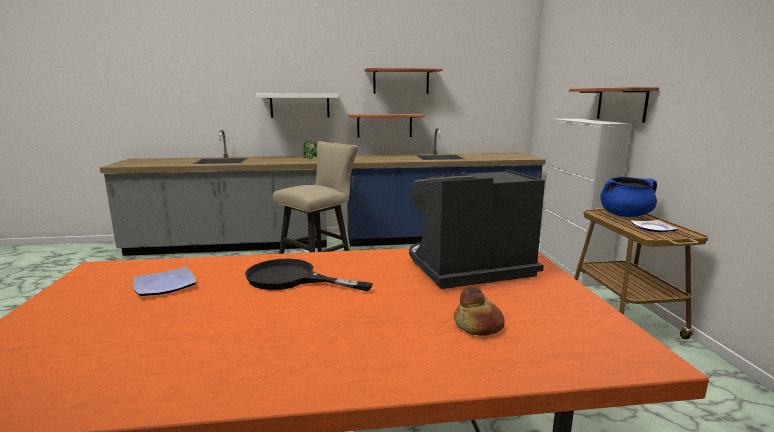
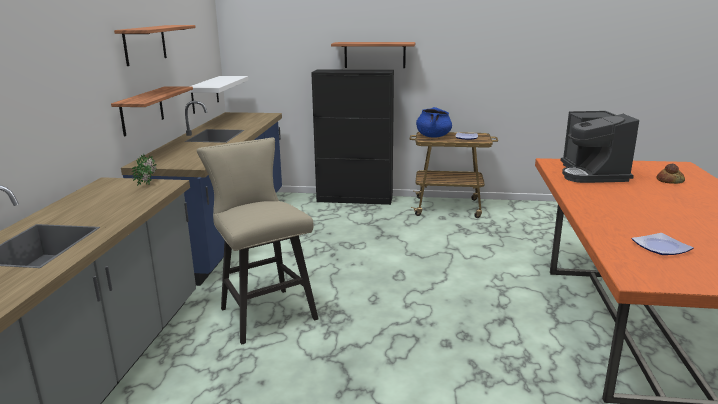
camera: 75 degrees left, 5 degrees up
(292, 279) = (628, 212): black frying pan -> none
(300, 105) = (59, 102): white shelf -> white shelf (205, 94)
(571, 269) = (355, 199): white cabinet -> black cabinet

